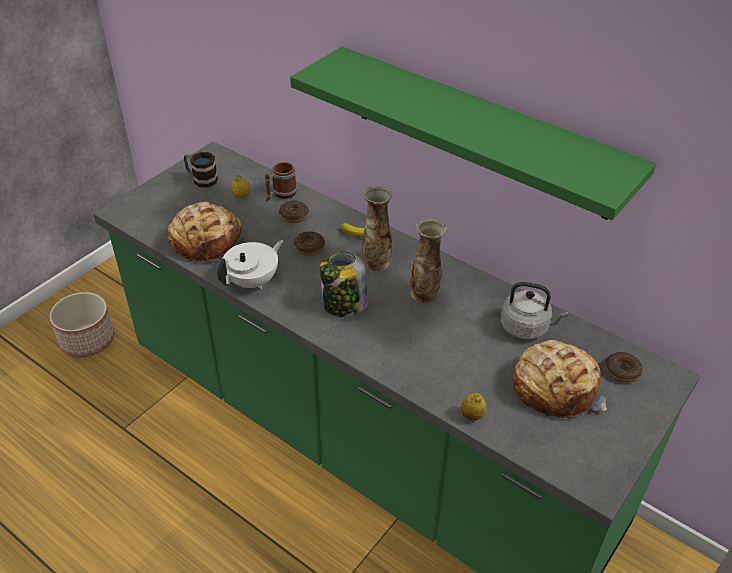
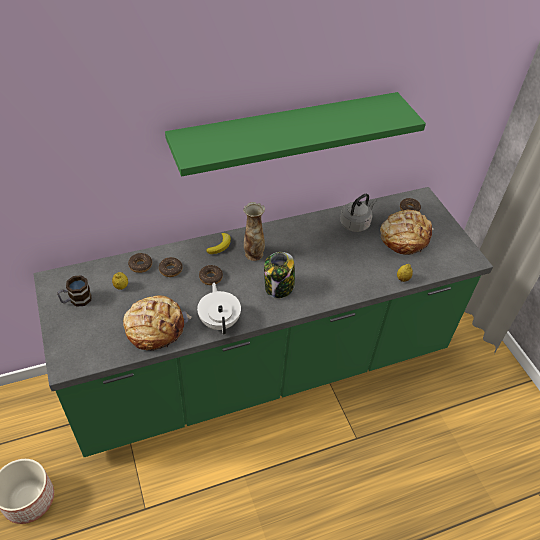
camera: 60 degrees left, 5 degrees up
(281, 194) = (140, 265): mug -> donut
(424, 294) = (299, 248): vase -> none

